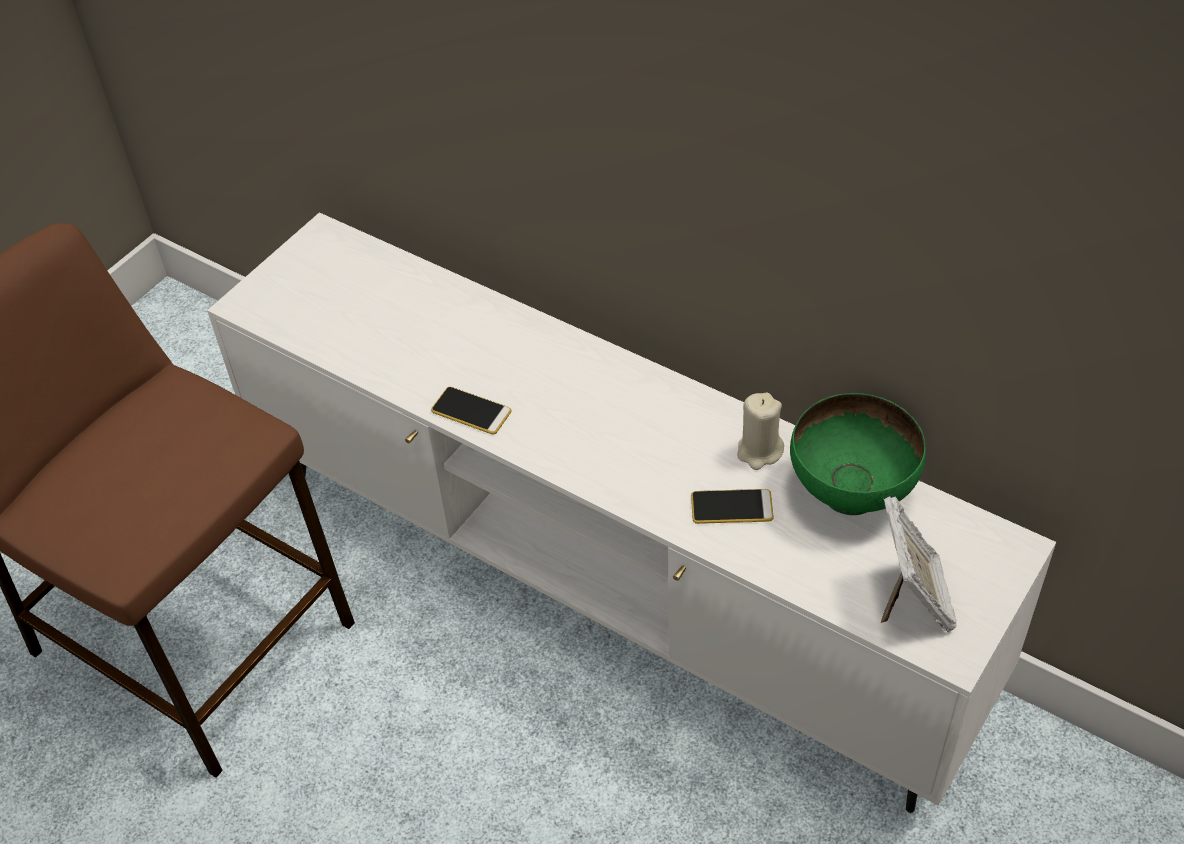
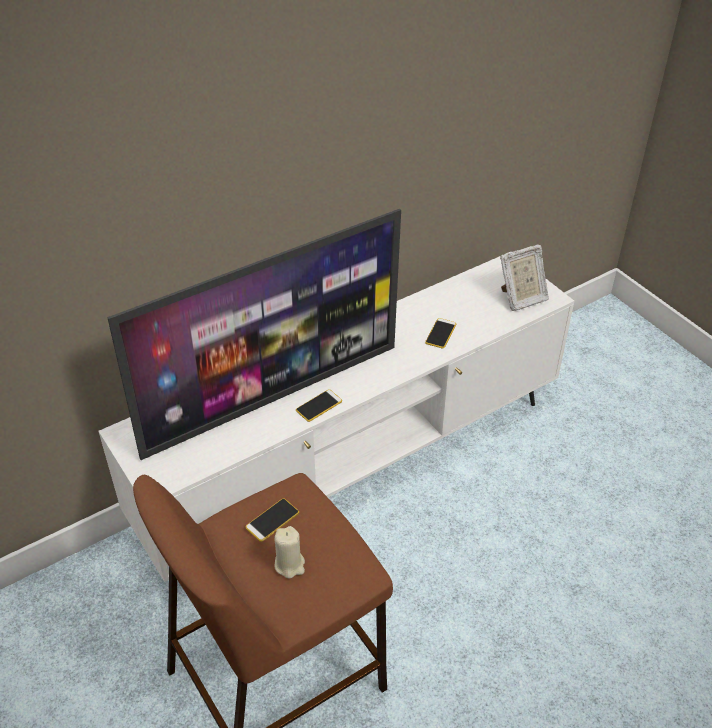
camera: 70 degrees left, 5 degrees down
(180, 428) = (272, 520): none -> phone
(464, 353) = (273, 397): none -> television
(759, 451) = (412, 314): beige candle -> beige candle (290, 564)
(852, 493) = (453, 295): green bowl -> none
(913, 600) = (521, 298): picture frame -> picture frame turned 135 degrees clockwise

